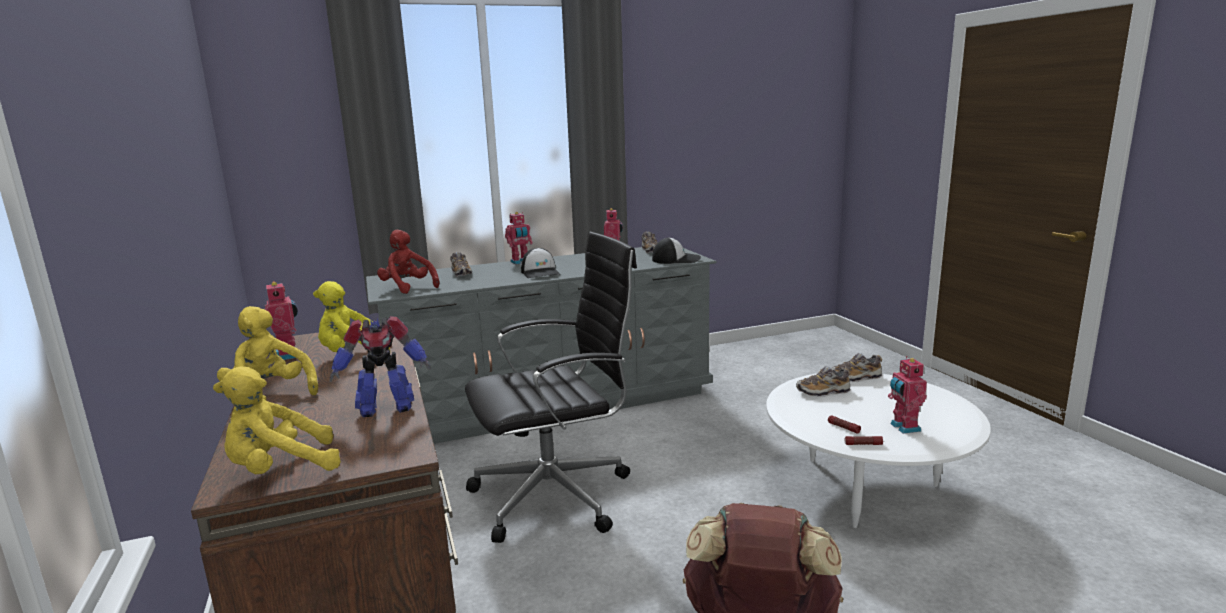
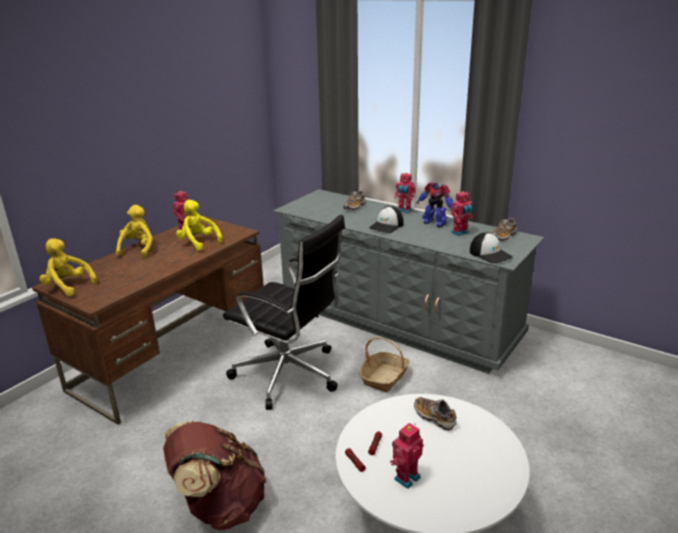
camera: 55 degrees right, 10 degrees up
(385, 408) = (139, 278): toy robot -> toy robot (434, 223)
(408, 288) = (308, 207): red plush toy -> none
(641, 441) = (384, 377): none -> basket
(856, 377) = (486, 428): shoe -> none

